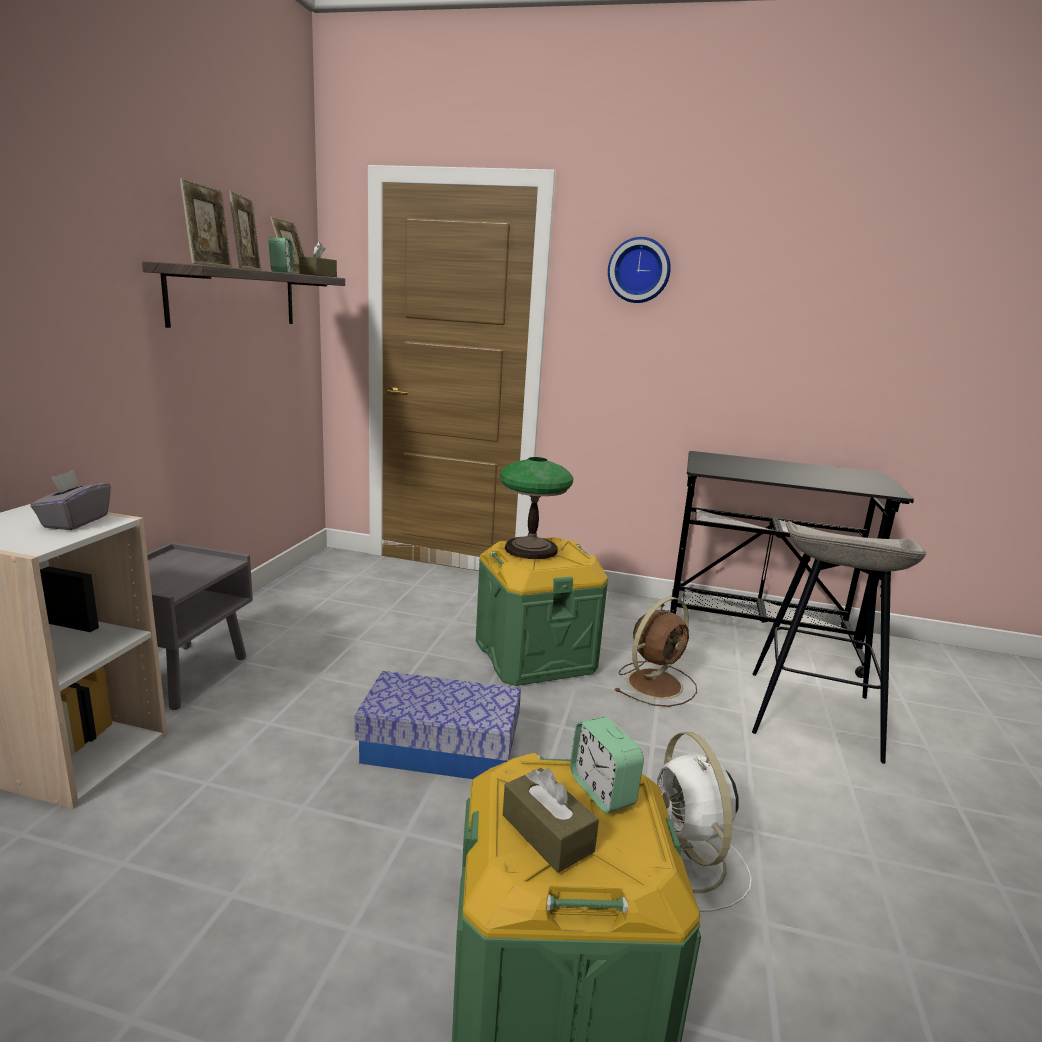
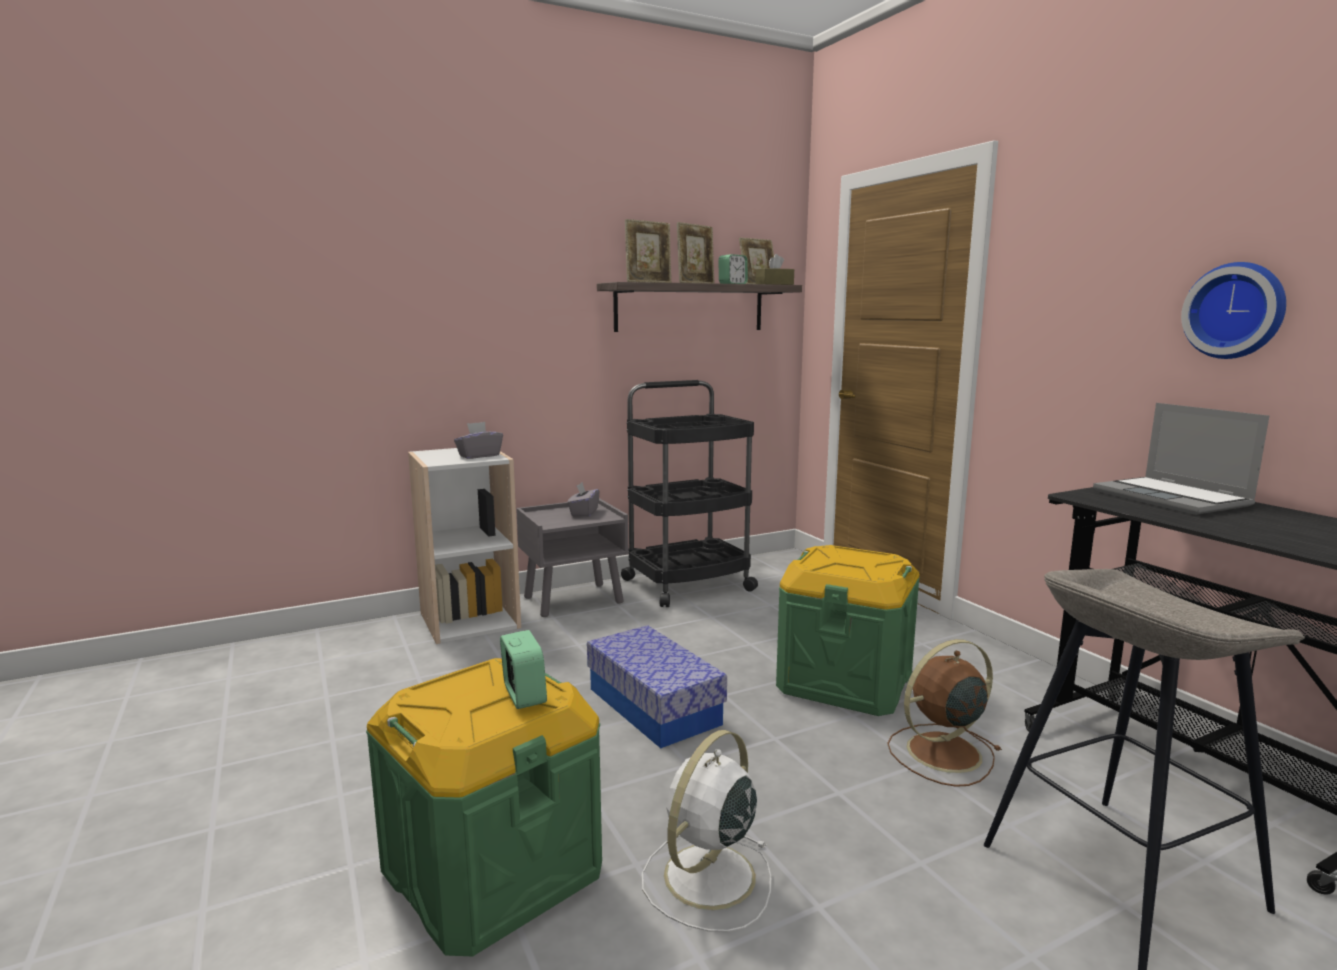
camera: 50 degrees right, 5 degrees down
(182, 565) = (583, 512): none -> grey tissue box
(285, 614) = (688, 585): none -> black cart
(531, 549) = (844, 556): table lamp -> none
(547, 833) = (450, 694): brown tissue box -> none
(602, 790) = (524, 695): alarm clock -> alarm clock turned 135 degrees clockwise
(639, 270) = (1083, 241): wall clock -> wall clock (1236, 311)
(656, 683) = (941, 753): brown fan -> brown fan turned 150 degrees clockwise
(738, 463) = (1173, 498): none -> laptop

